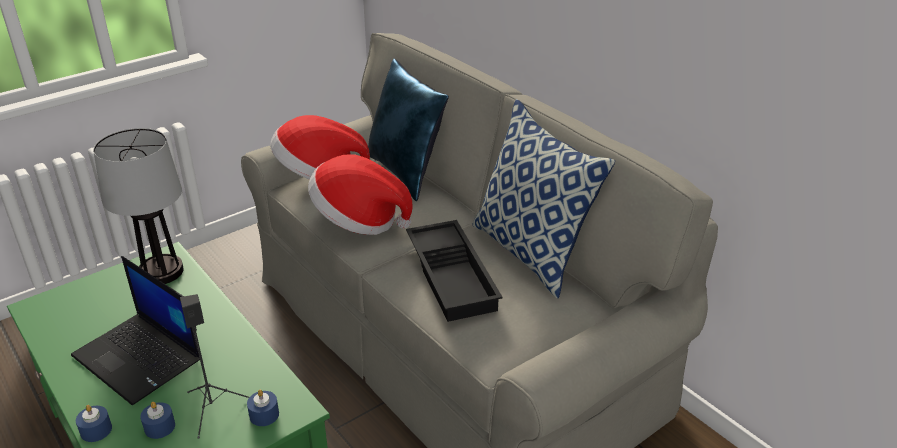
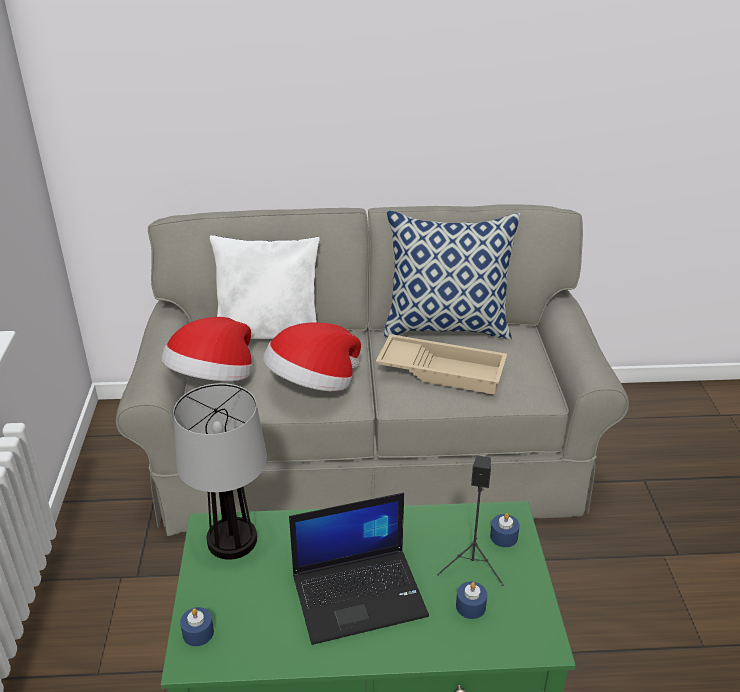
camera: 55 degrees left, 0 degrees up
(96, 430) = (442, 652): blue candle -> blue candle (198, 633)
(406, 172) = (270, 335): blue pillow -> white pillow
(454, 276) = (442, 370): black tray -> beige tray

